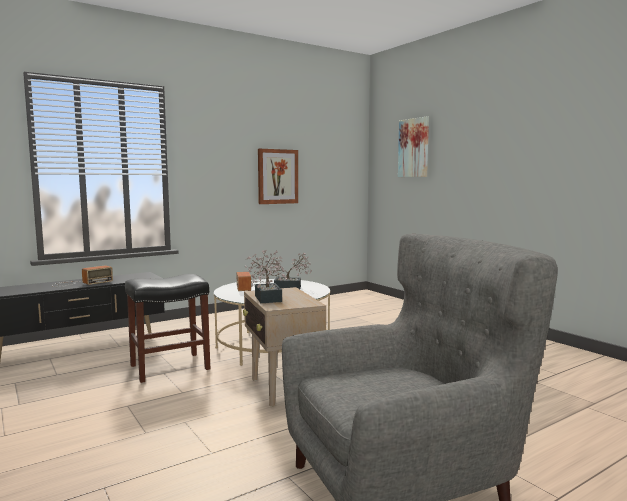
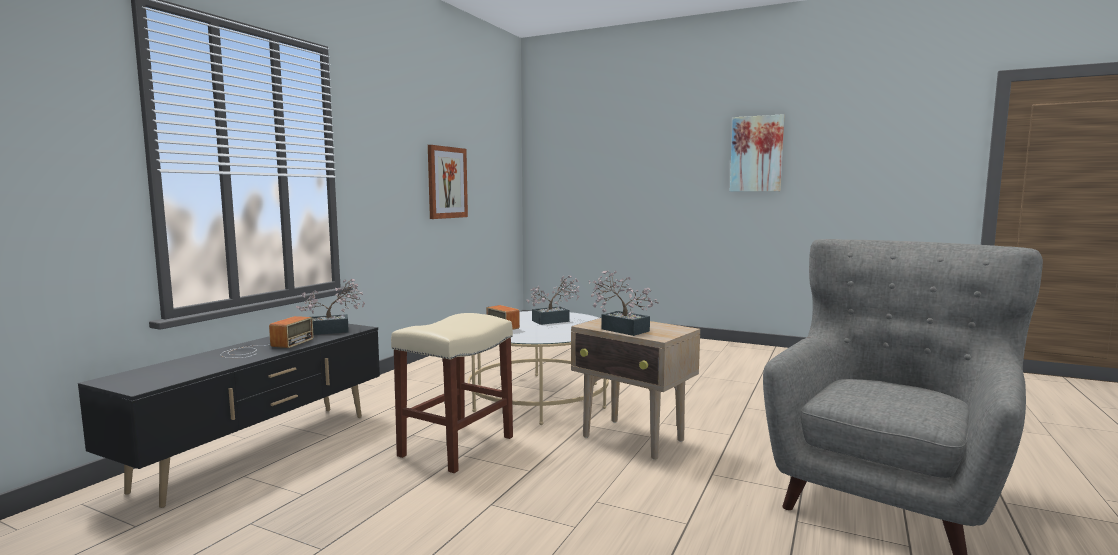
camera: 30 degrees left, 0 degrees up
(136, 277) = (334, 330): none -> potted plant
(171, 367) = (457, 445): black stool -> beige stool
(414, 148) = (592, 151): picture -> picture (756, 154)

